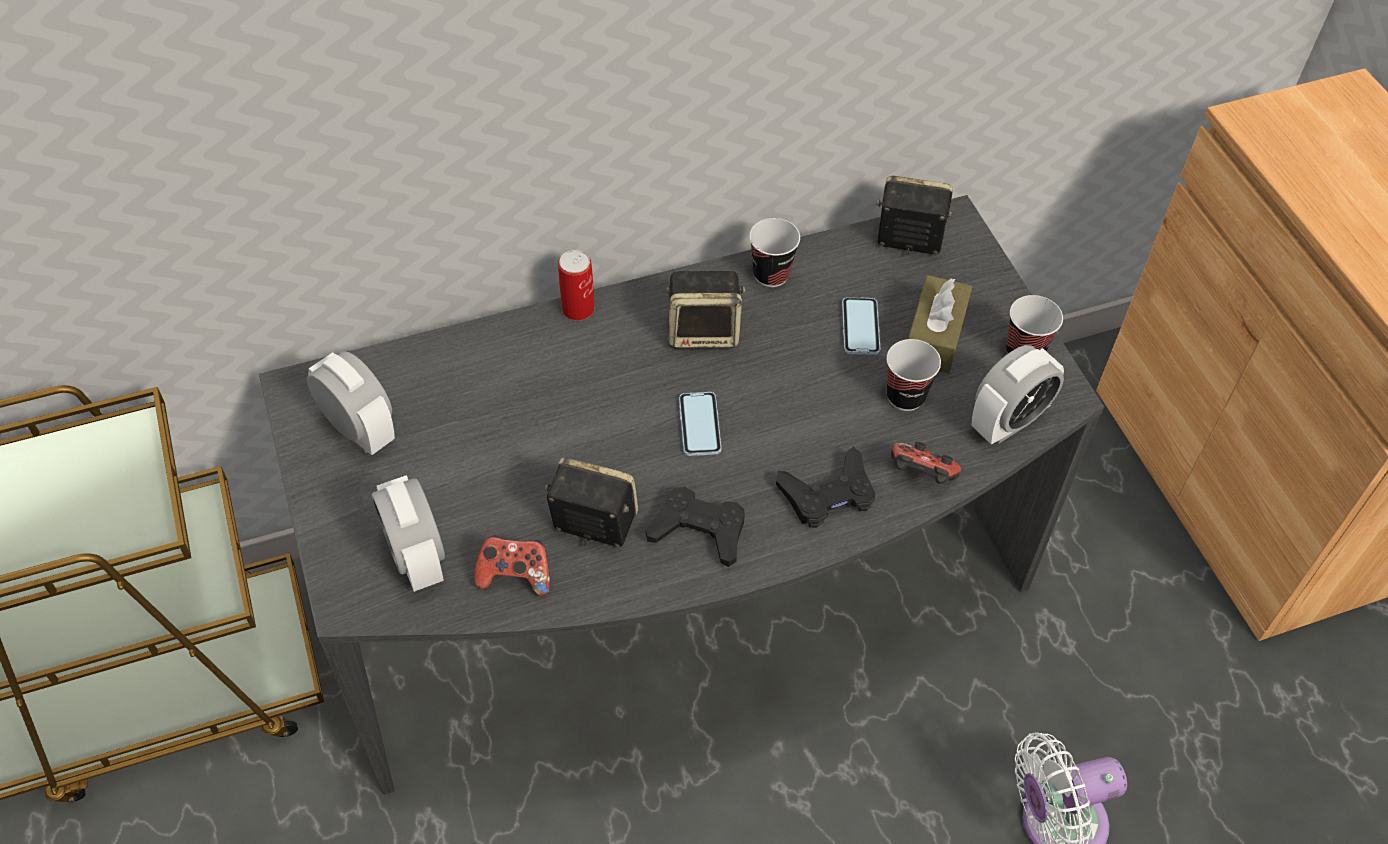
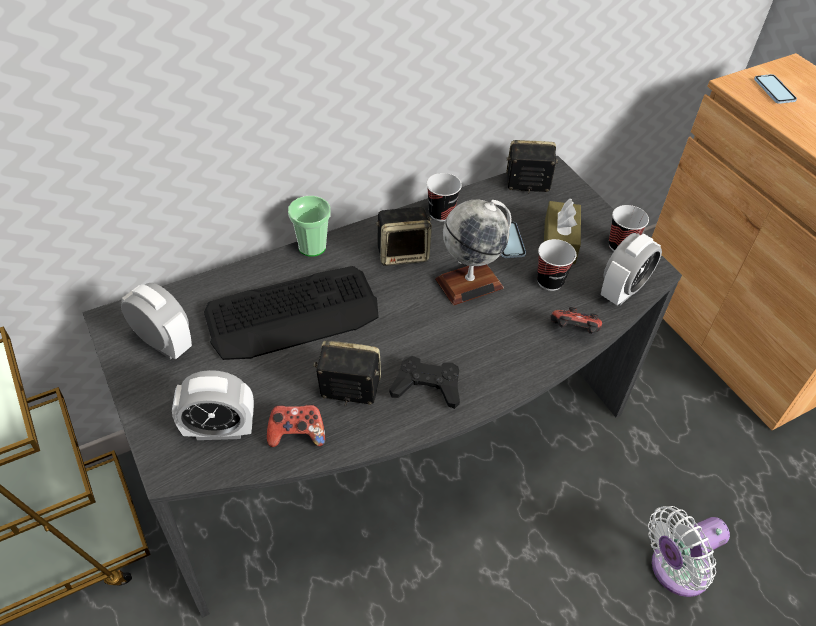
camera: 10 degrees left, 5 degrees down
(417, 558) = (219, 430): alarm clock -> alarm clock turned 60 degrees counterclockwise
(537, 407) = (293, 314): none -> keyboard
(578, 309) = (312, 247): can -> cup
(699, 425) = (412, 314): phone -> phone (774, 90)
(789, 387) = (469, 283): none -> globe
(828, 495) = (513, 351): black game controller -> none

